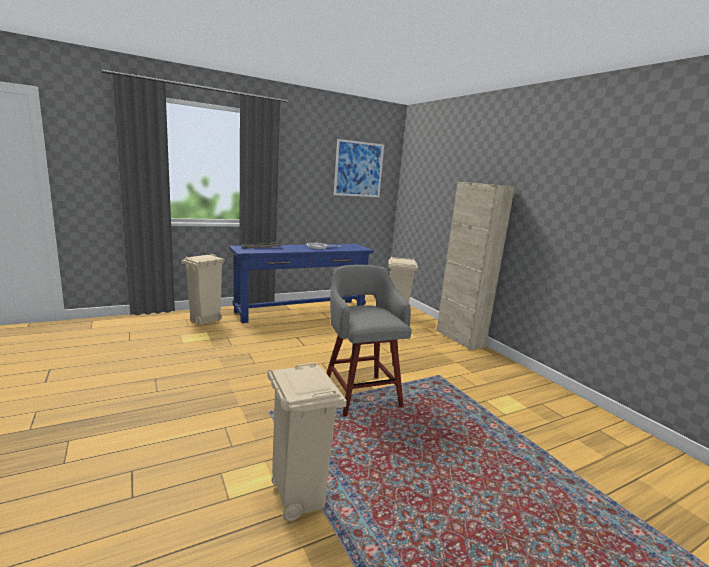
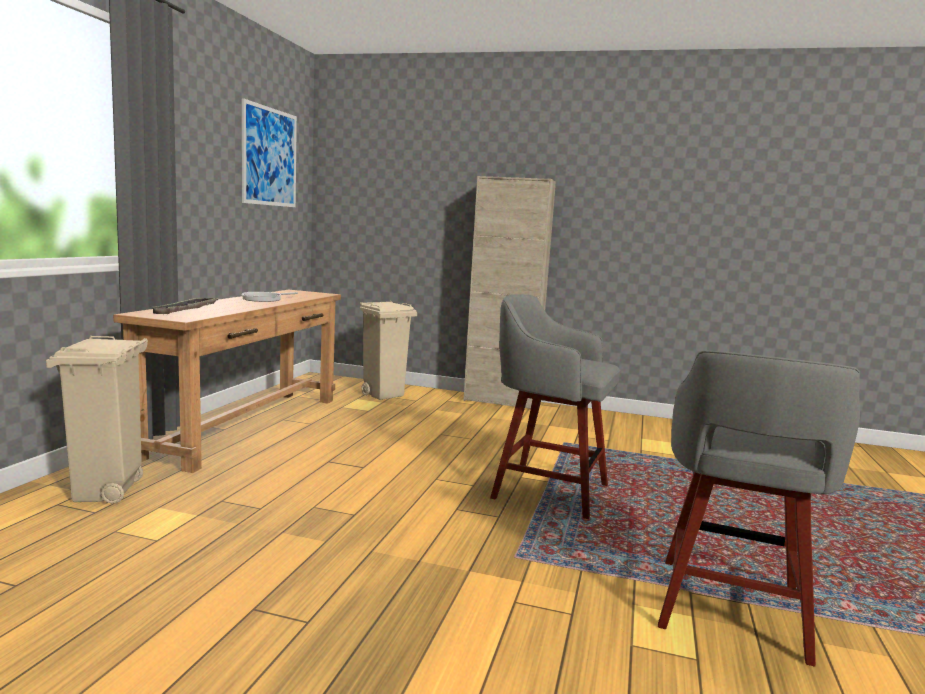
camera: 45 degrees left, 5 degrees down
(298, 497) = (730, 611): beige trash can -> grey stool
(301, 311) = (247, 426): blue console table -> brown console table

